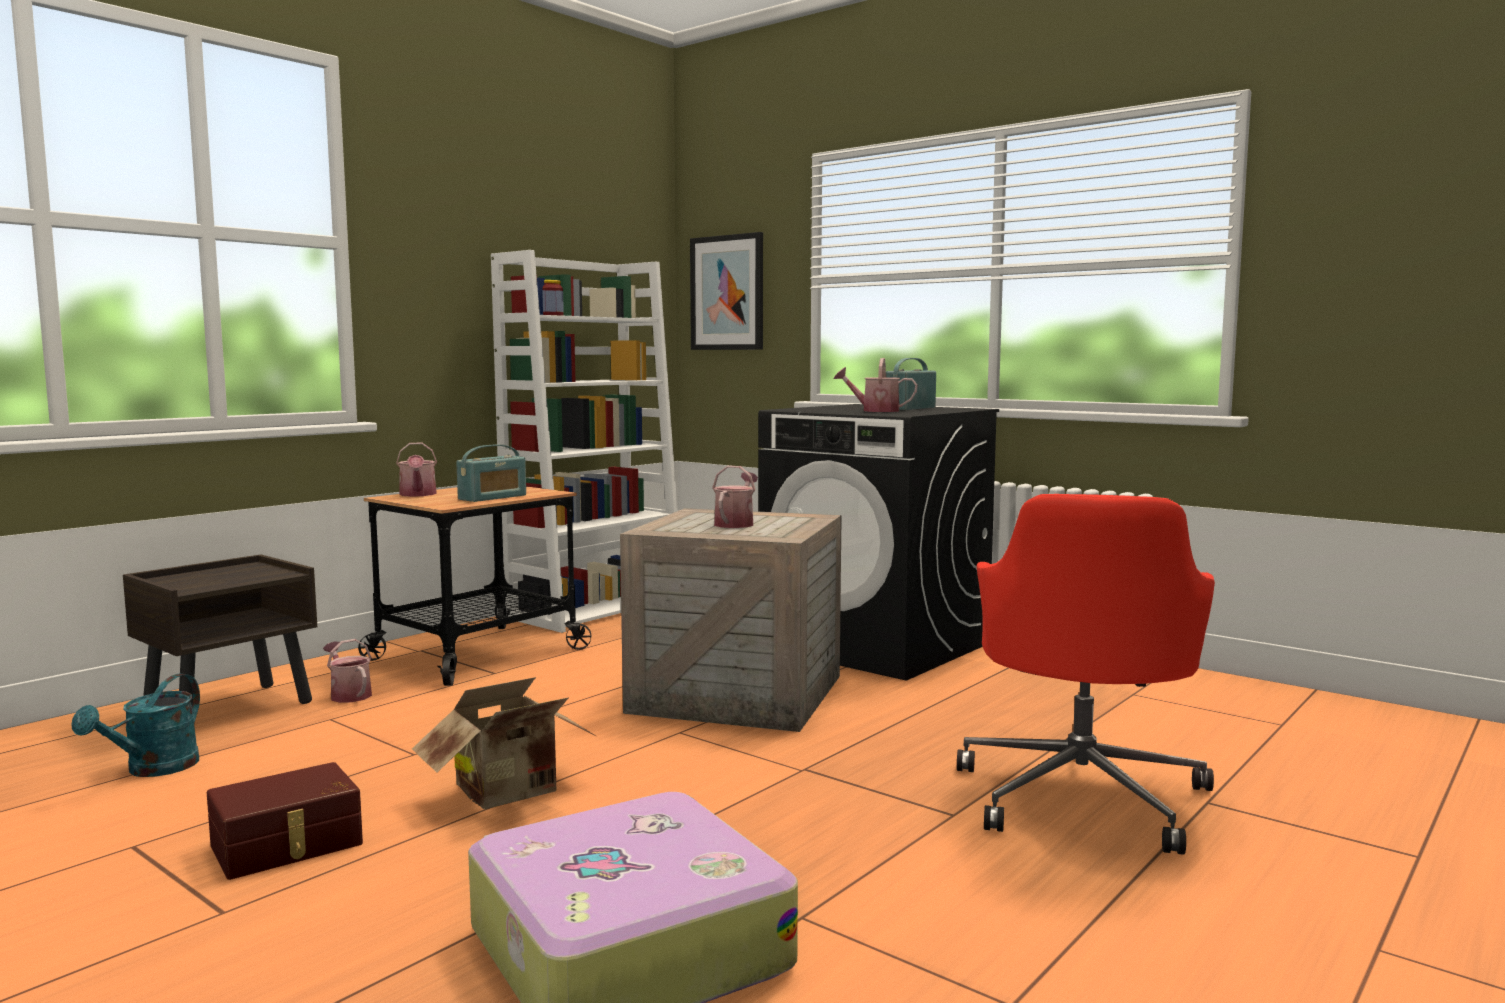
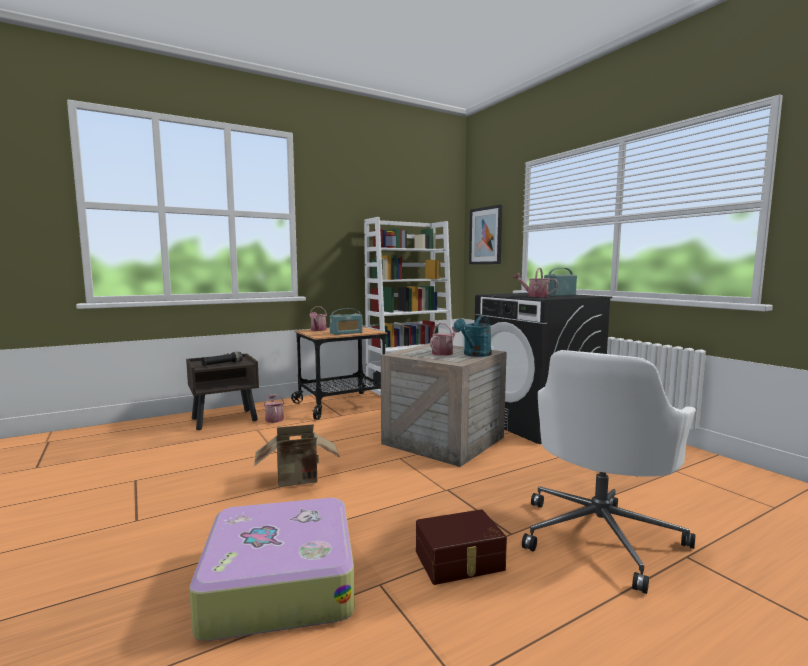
camera: 20 degrees right, 0 degrees up
(153, 770) = (174, 444): turquoise watering can -> turquoise watering can (474, 355)
(228, 580) = (222, 364): none -> black flashlight
(288, 845) = (188, 491): brown storage box -> brown storage box (460, 561)
(1082, 795) = (600, 535): red office chair -> white office chair

